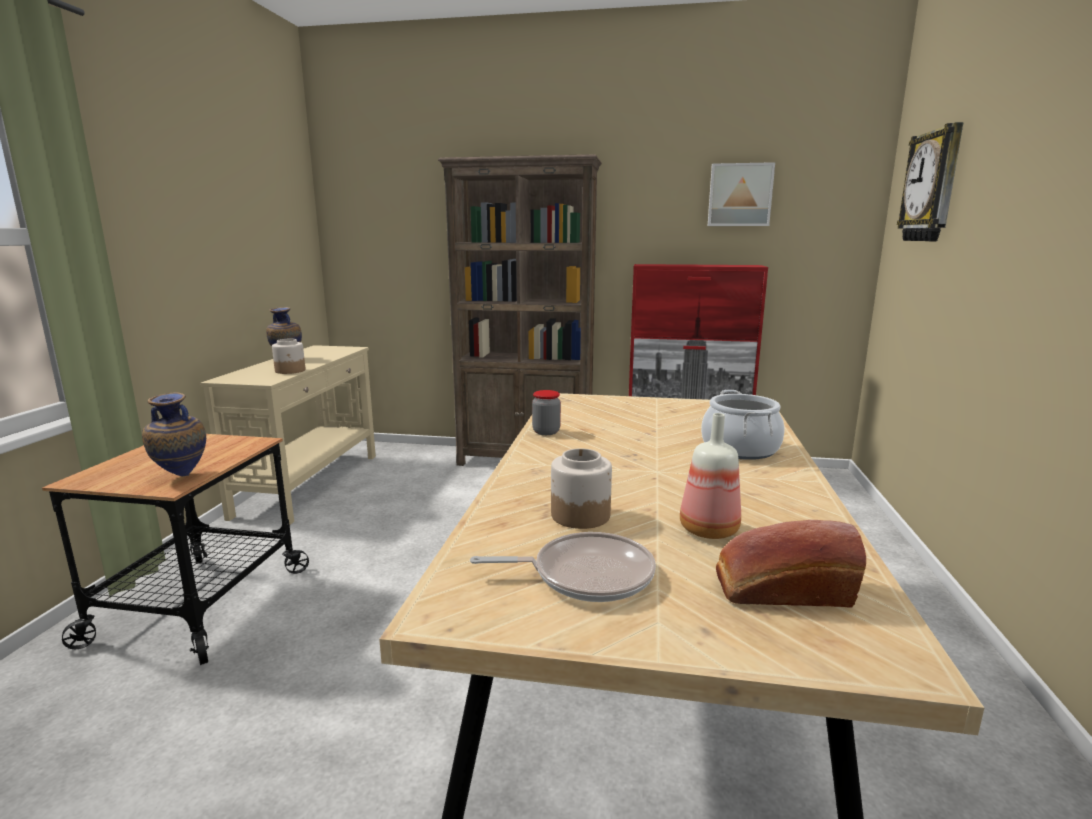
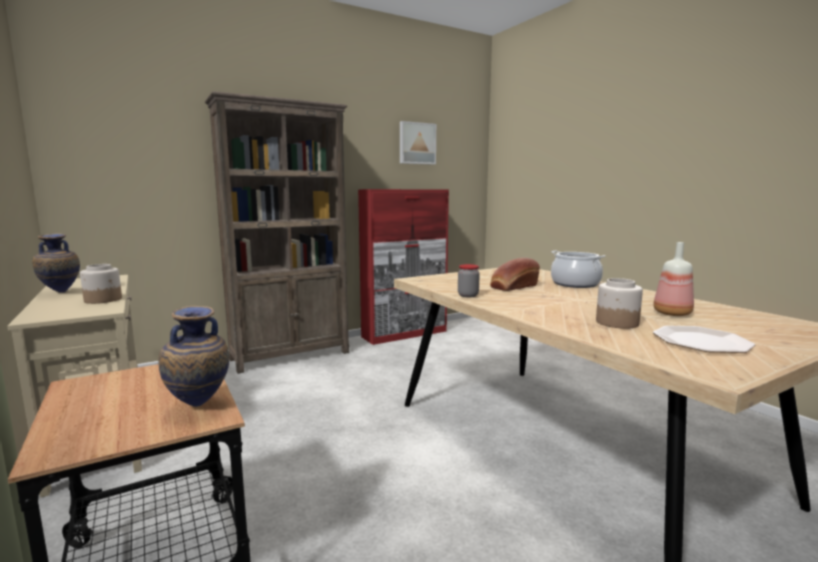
camera: 40 degrees left, 5 degrees down
(585, 575) = (700, 341): frying pan -> plate
(780, 591) = (755, 324): bread -> bread (513, 287)
(932, 186) = (533, 142): wall clock -> none

